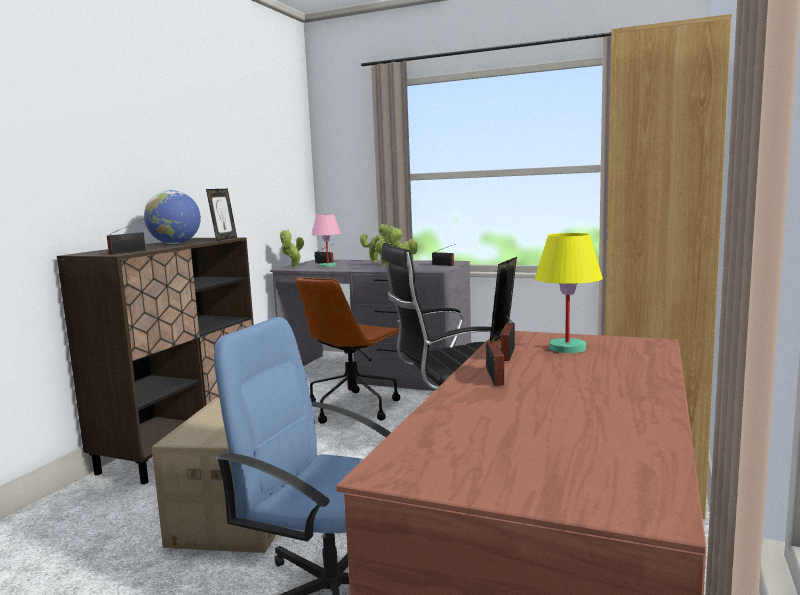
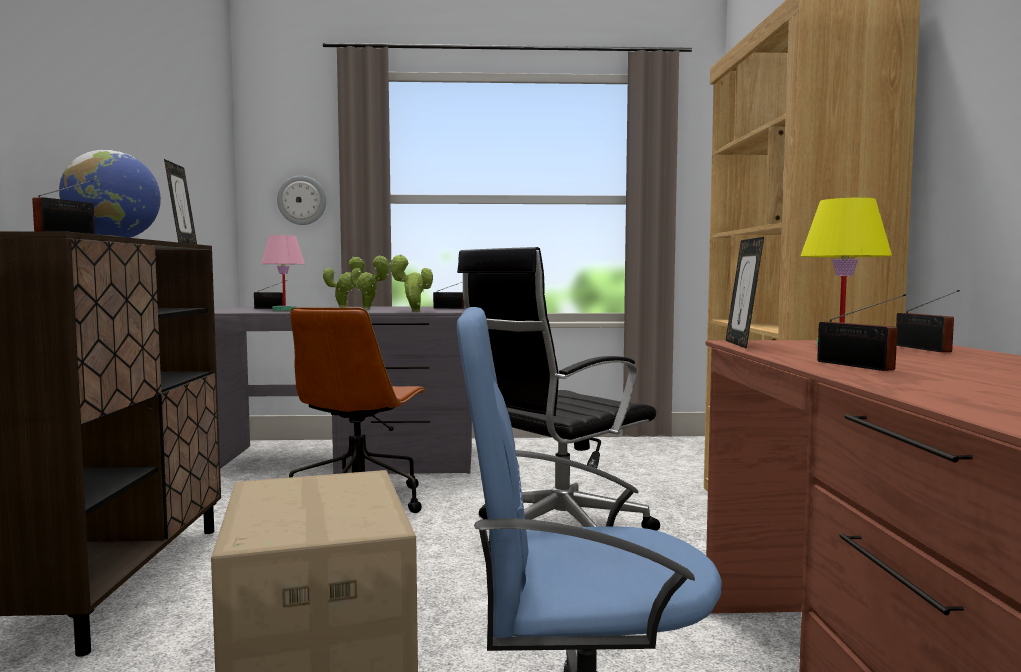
camera: 25 degrees left, 5 degrees down
(293, 267) = (230, 311): potted plant -> none
(354, 181) = (302, 200): none -> wall clock
(506, 354) = (796, 353): radio -> radio (924, 349)

